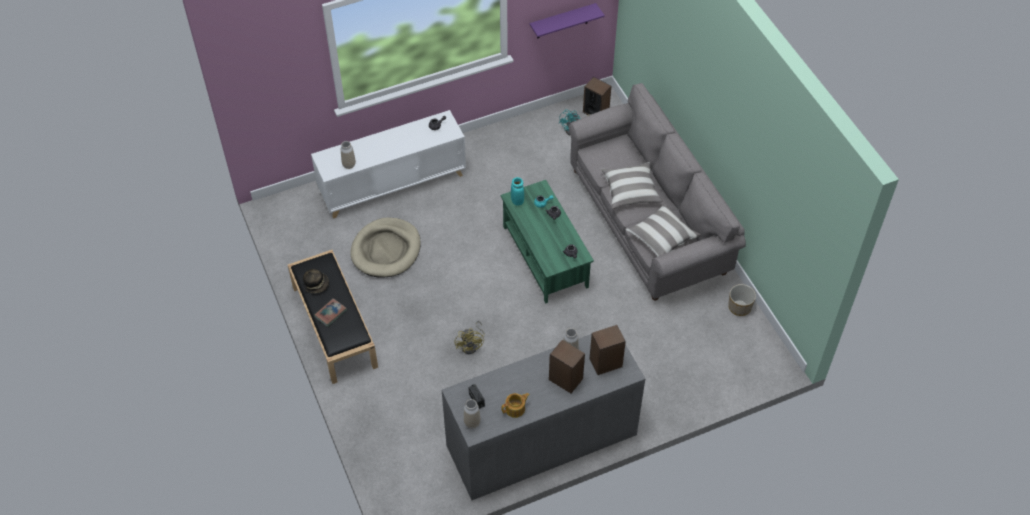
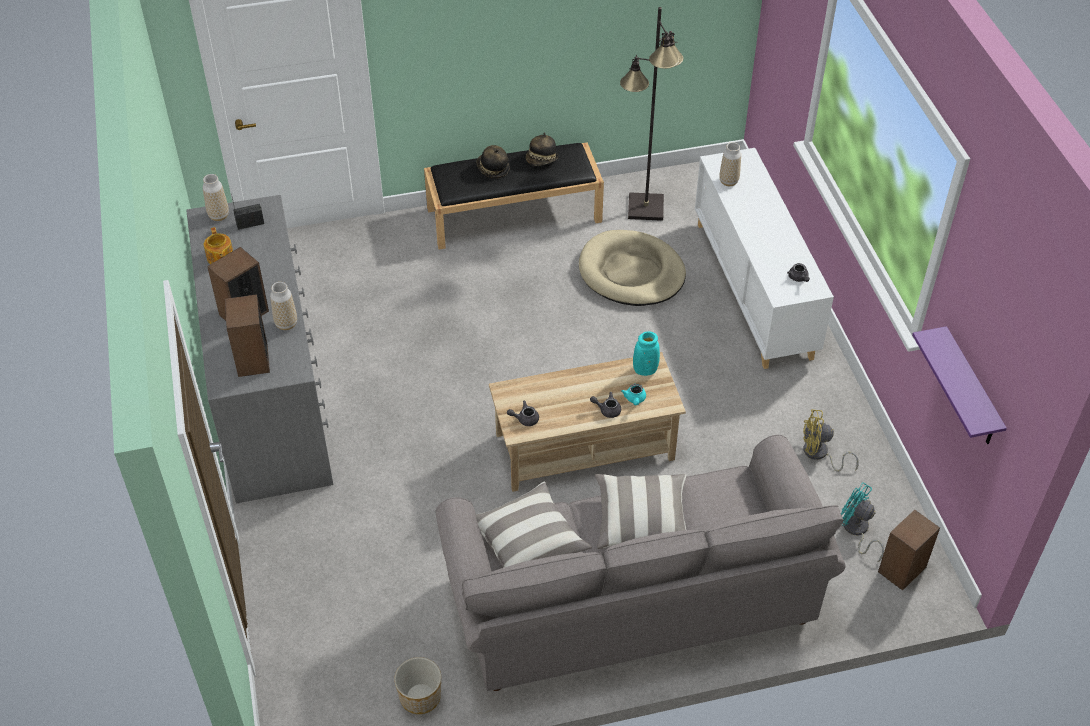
camera: 100 degrees right, 5 degrees down
(318, 249) = (645, 208): none -> black floor lamp
(330, 313) = (492, 169): book -> hat
(472, 345) = (445, 343): yellow fan -> yellow fan (819, 454)
(545, 256) = (584, 447): green coffee table -> beige coffee table

